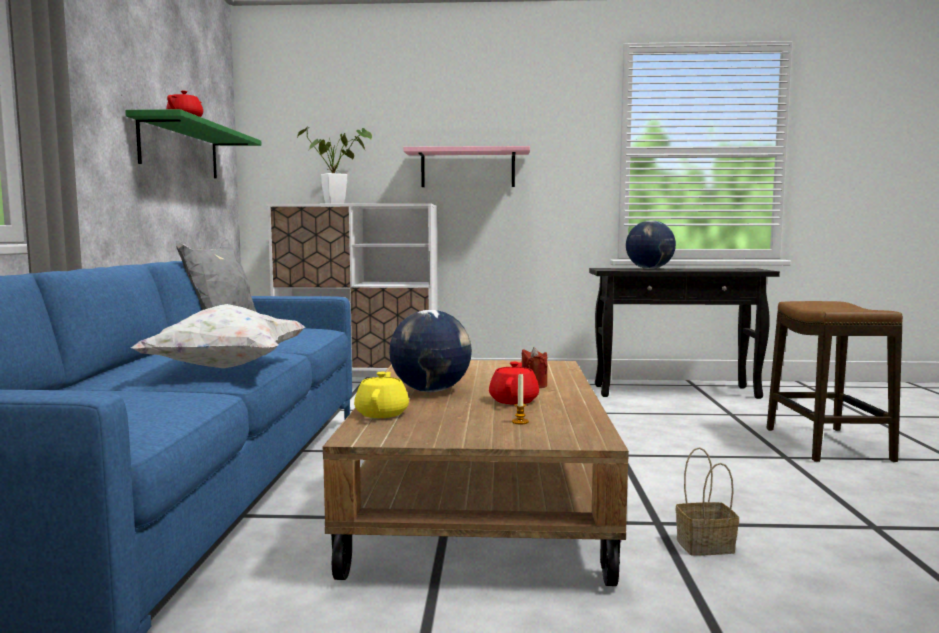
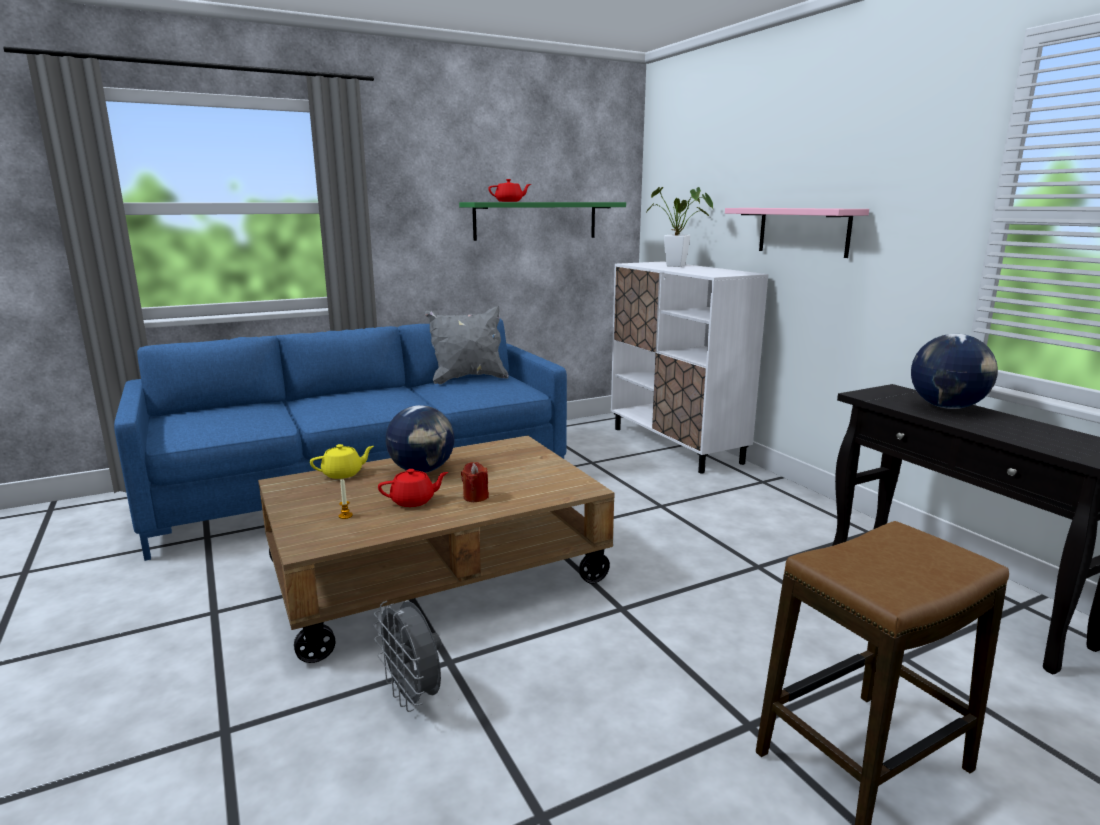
camera: 60 degrees right, 10 degrees up
(227, 368) = (344, 412): white pillow -> none
(706, 545) = (413, 696): basket -> grey fan

